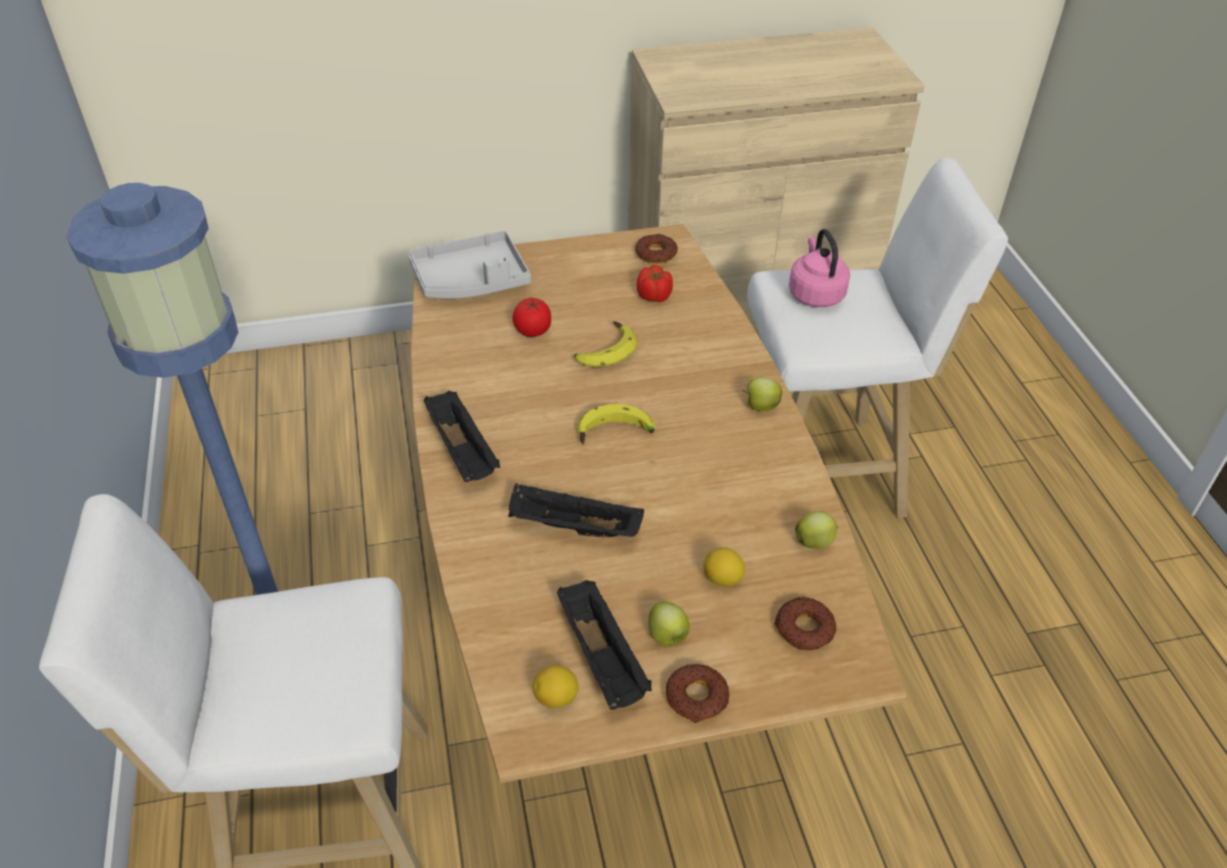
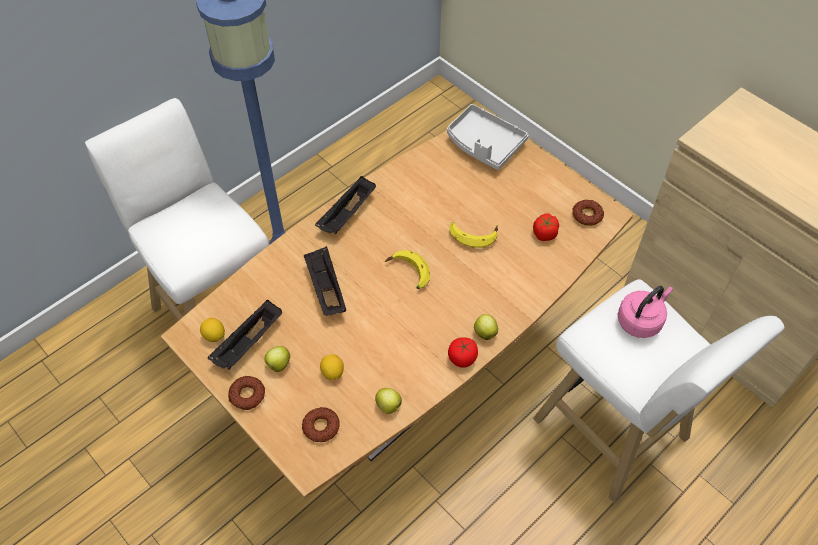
camera: 60 degrees right, 10 degrees up
(533, 330) = (464, 193): tomato -> tomato (462, 358)

